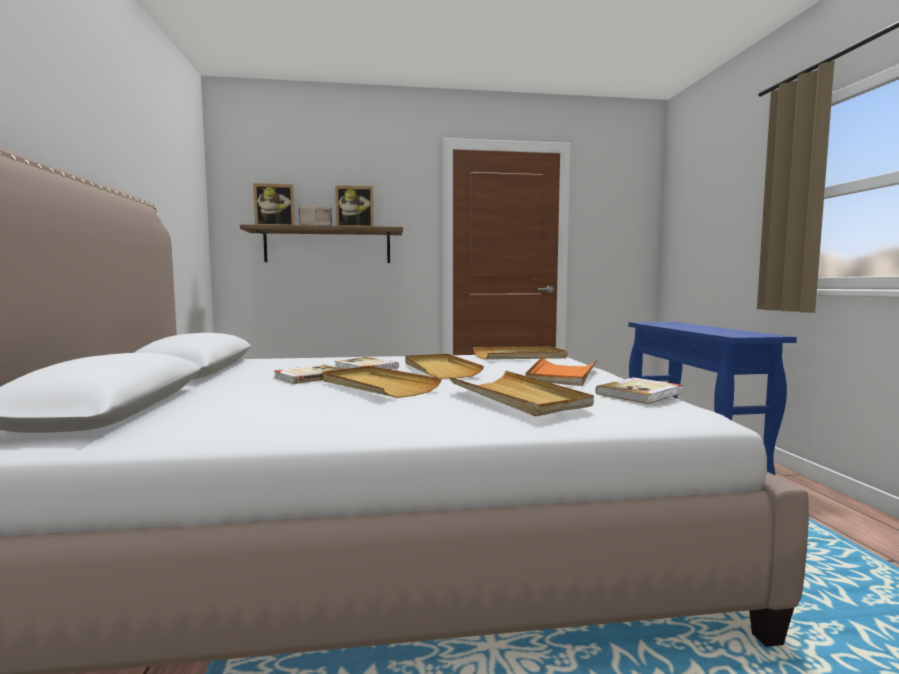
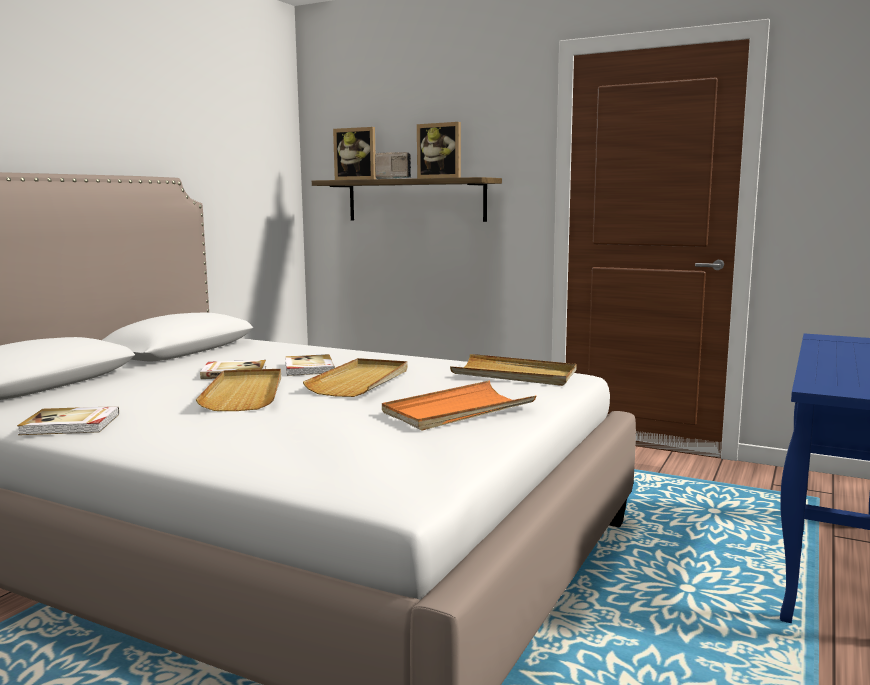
camera: 35 degrees right, 5 degrees up
(518, 397) = (295, 431): beige tray -> none
(640, 393) = (429, 453): book -> book (71, 424)

